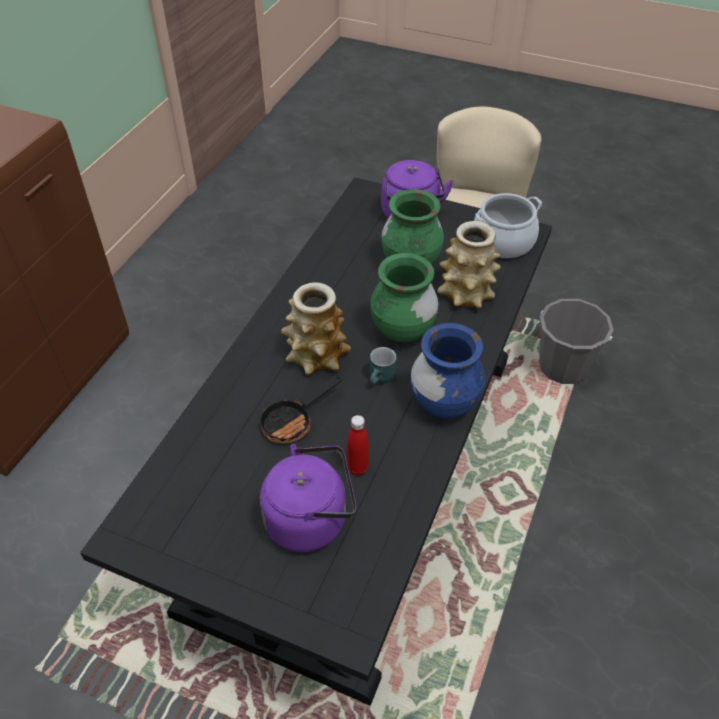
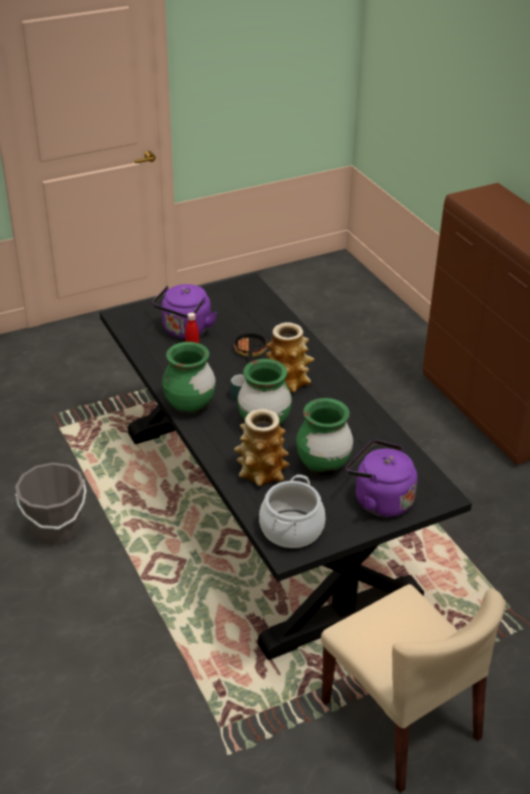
camera: 130 degrees right, 10 degrees down
(444, 404) = (190, 406): blue vase -> green vase
(563, 366) = (222, 698): grey bucket -> grey bucket (56, 529)

